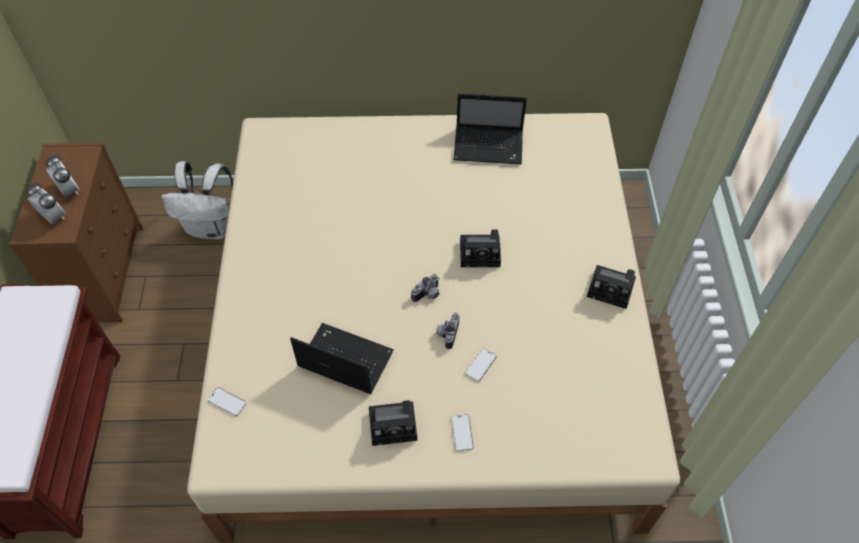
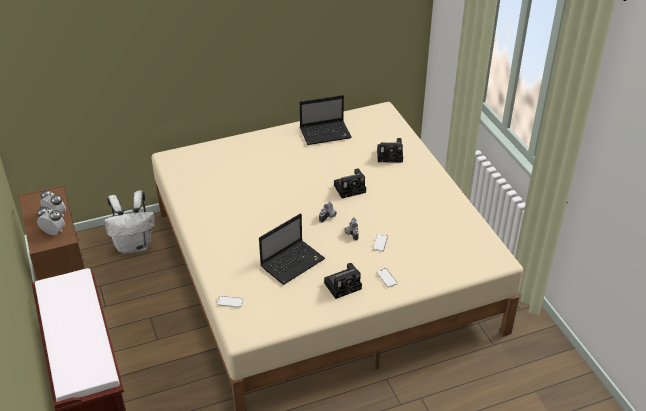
camera: 20 degrees left, 15 degrees down
(343, 360) = (293, 262): laptop -> laptop turned 135 degrees clockwise
(612, 290) = (439, 187): camera -> camera (391, 155)

